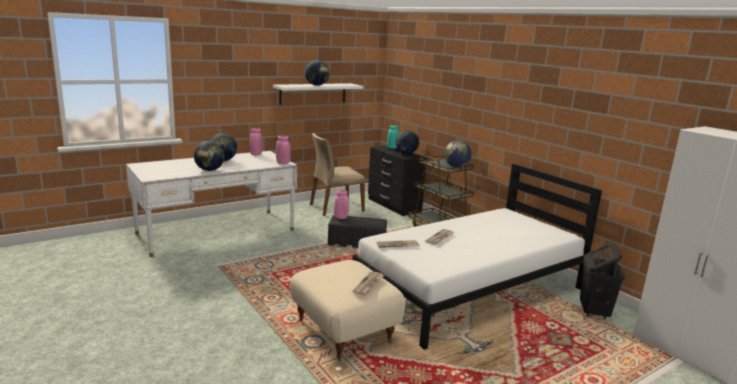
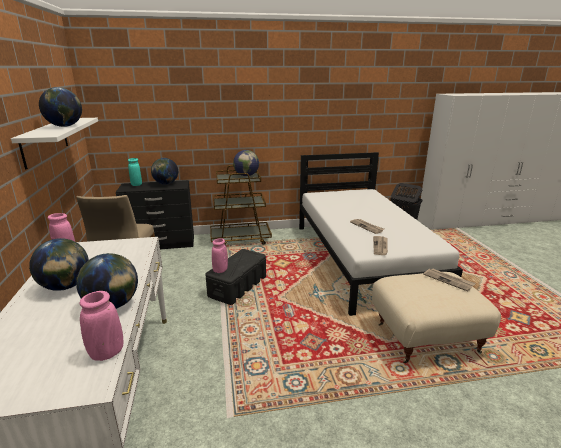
camera: 65 degrees left, 5 degrees up
(283, 163) = (142, 243): pink vase -> pink vase (107, 353)

